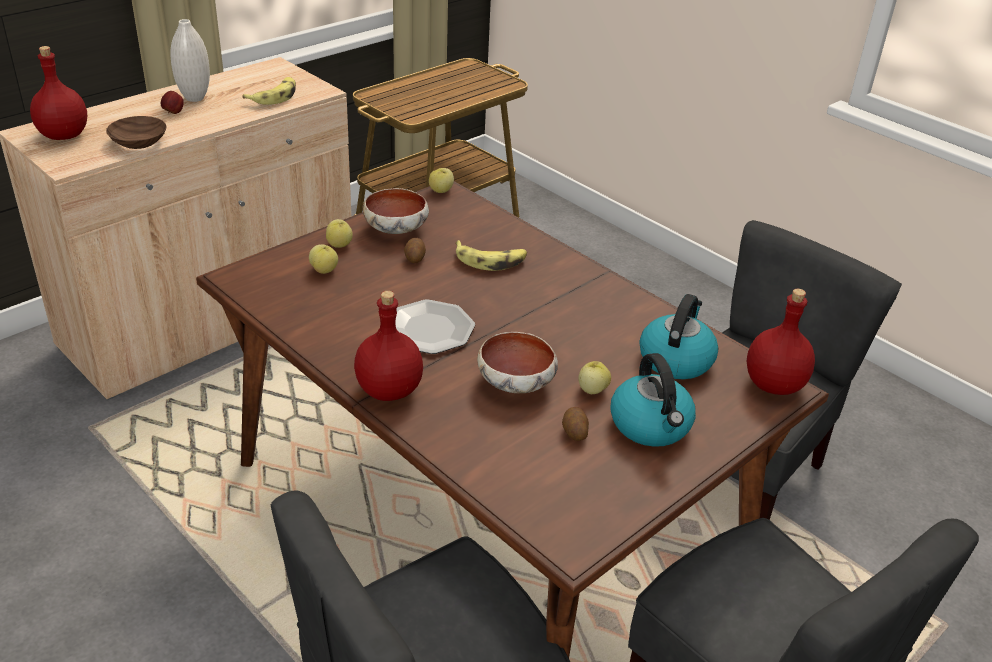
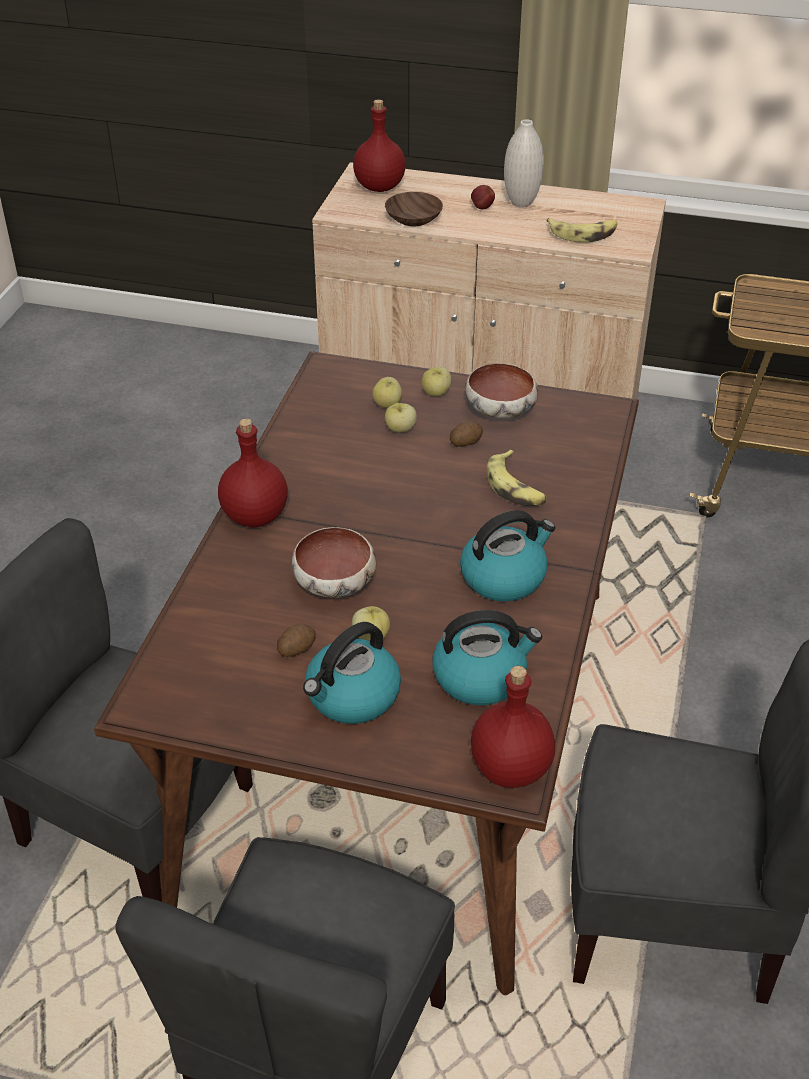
camera: 60 degrees right, 5 degrees up
(429, 329) = (363, 500): plate -> none
(441, 191) = (603, 405): apple -> apple (400, 429)
(582, 306) = (504, 577): none -> kettle

